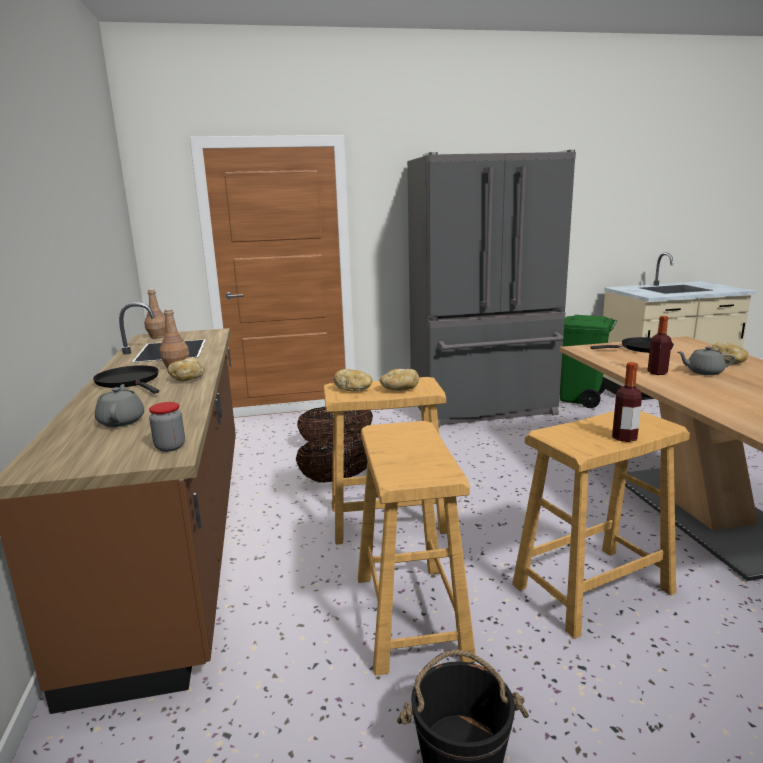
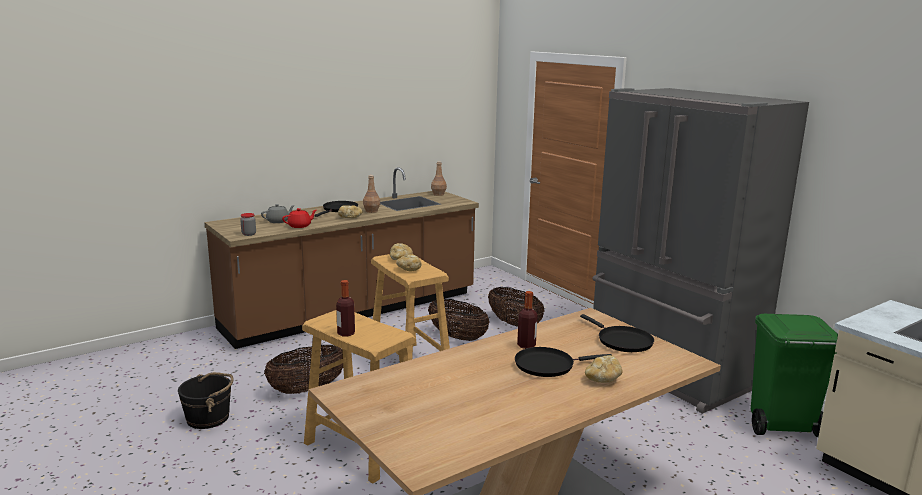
camera: 65 degrees right, 0 degrees up
(181, 408) = (300, 226): none -> red teapot
(410, 615) = (307, 389): beige stool -> basket
(704, 372) = (548, 365): grey teapot -> black frying pan

